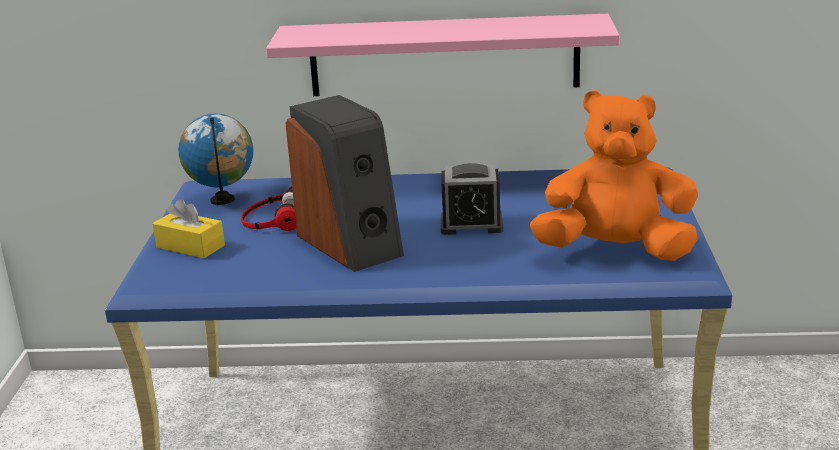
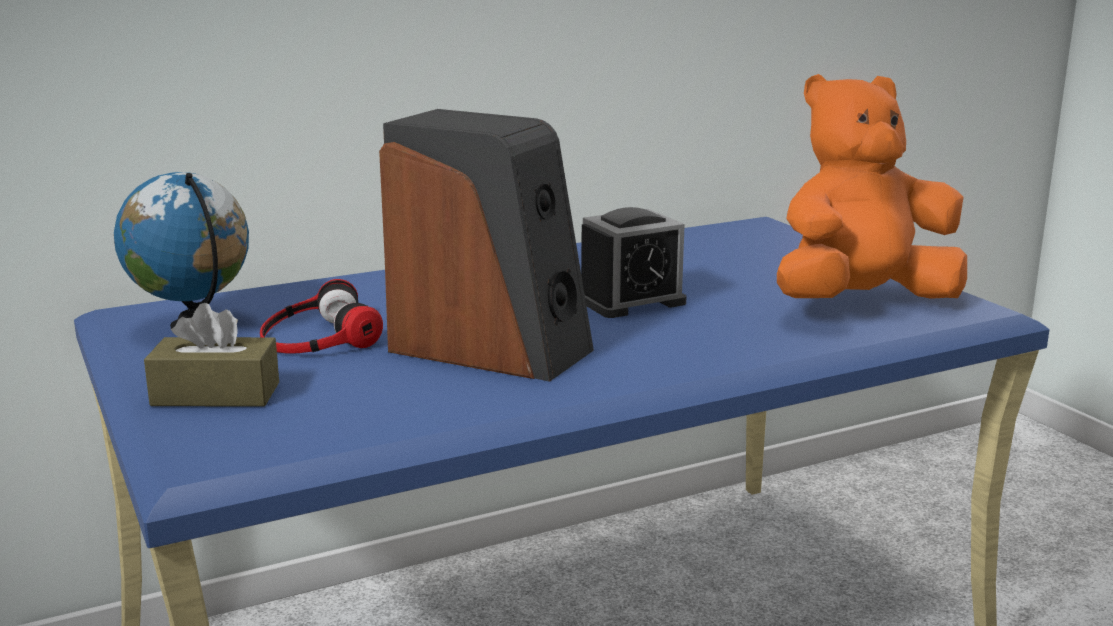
camera: 30 degrees left, 5 degrees down
(190, 246) = (216, 394): yellow tissue box -> brown tissue box
(444, 55) = (491, 76): pink shelf -> none

